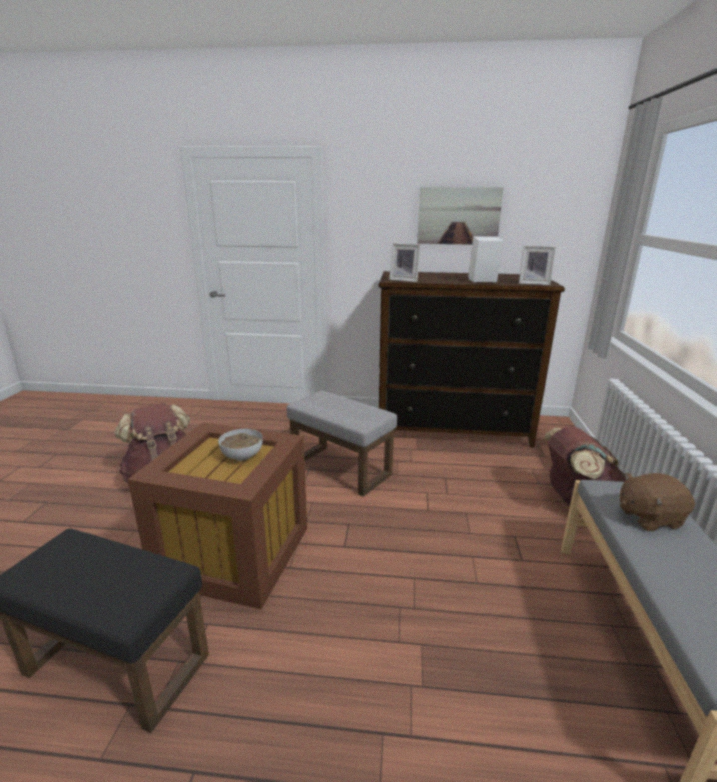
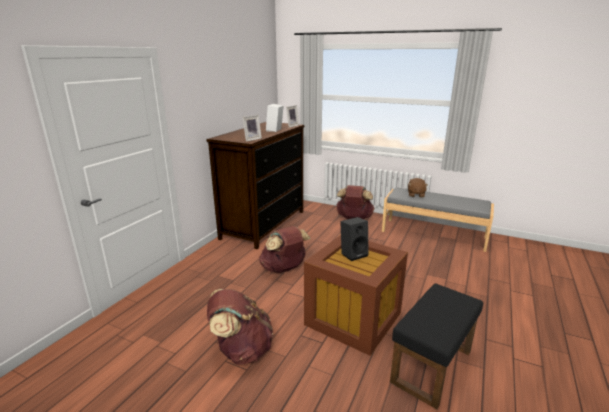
camera: 70 degrees left, 0 degrees up
(242, 456) = (353, 254): bowl -> black speaker
(339, 469) = (284, 269): grey ottoman -> brown backpack
(458, 216) = (231, 93): picture -> none

